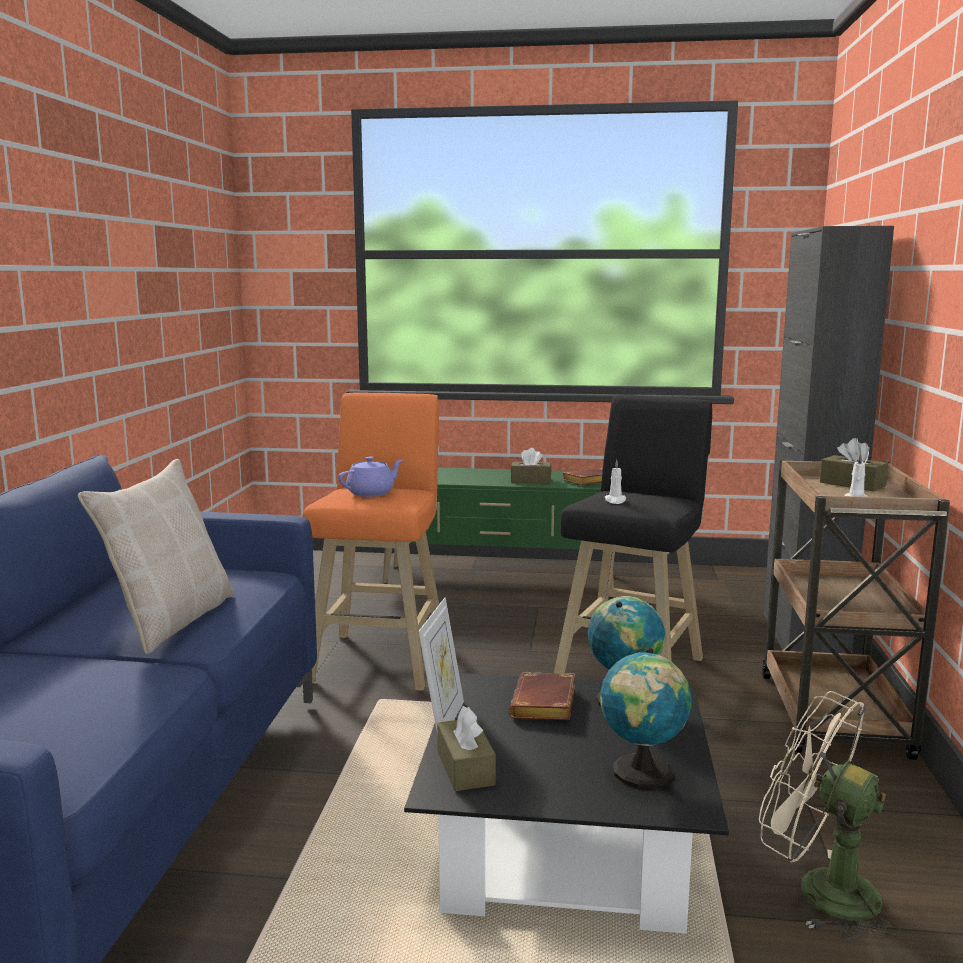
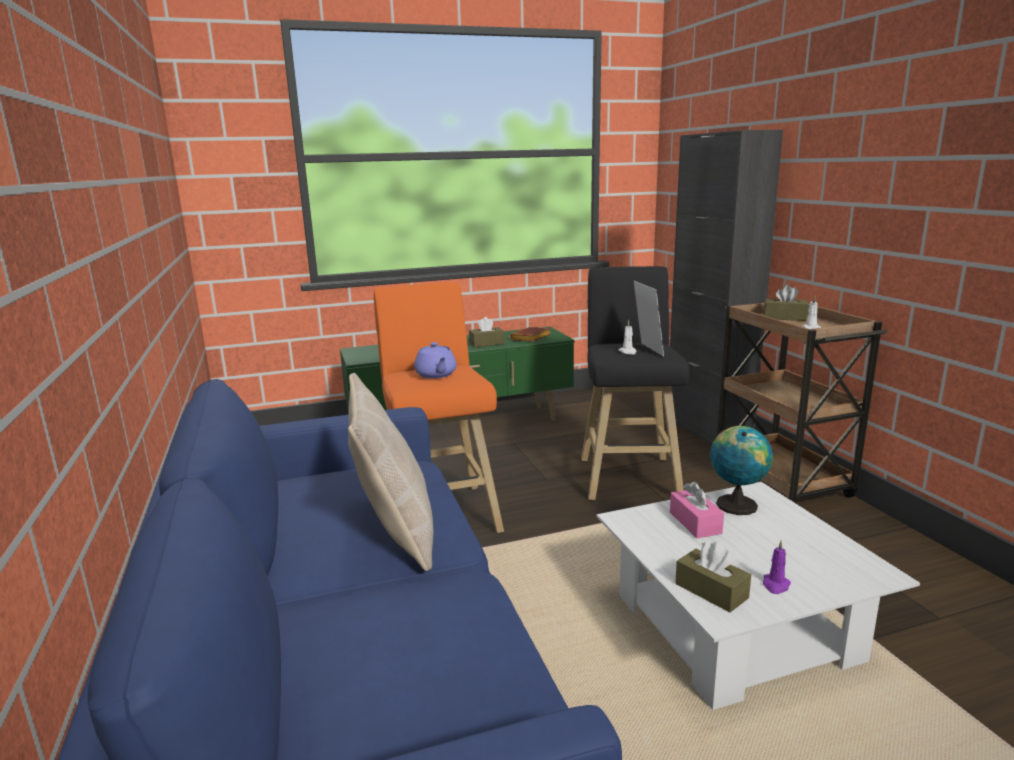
camera: 25 degrees left, 5 degrees up
(372, 493) = (436, 375): purple teapot -> purple teapot turned 135 degrees clockwise
(443, 721) = (644, 557): picture frame -> picture frame (647, 350)
(544, 783) = (775, 585): none -> purple candle
(546, 705) = (695, 523): brown book -> pink tissue box
(565, 849) = (734, 627): black coffee table -> white coffee table
(642, 774) = (822, 558): globe -> none
(820, 890) = (899, 601): beige fan -> none

